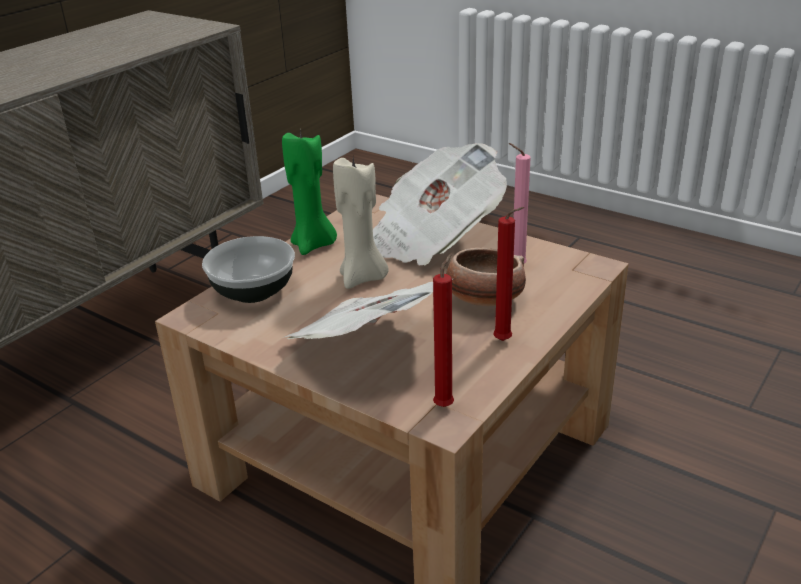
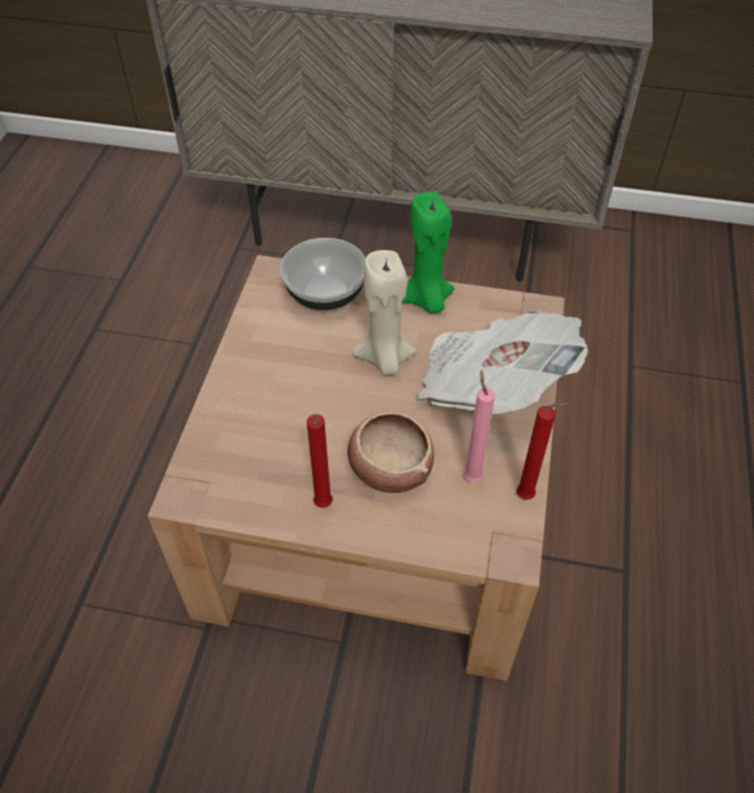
camera: 65 degrees right, 20 degrees up
(368, 347) = (273, 405): newspaper -> none
(445, 404) = (208, 489): red candle -> red candle (528, 496)

